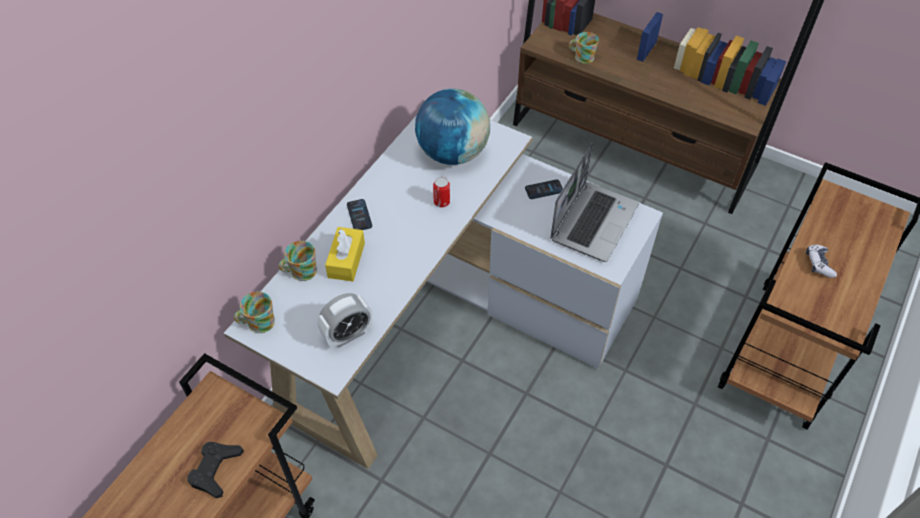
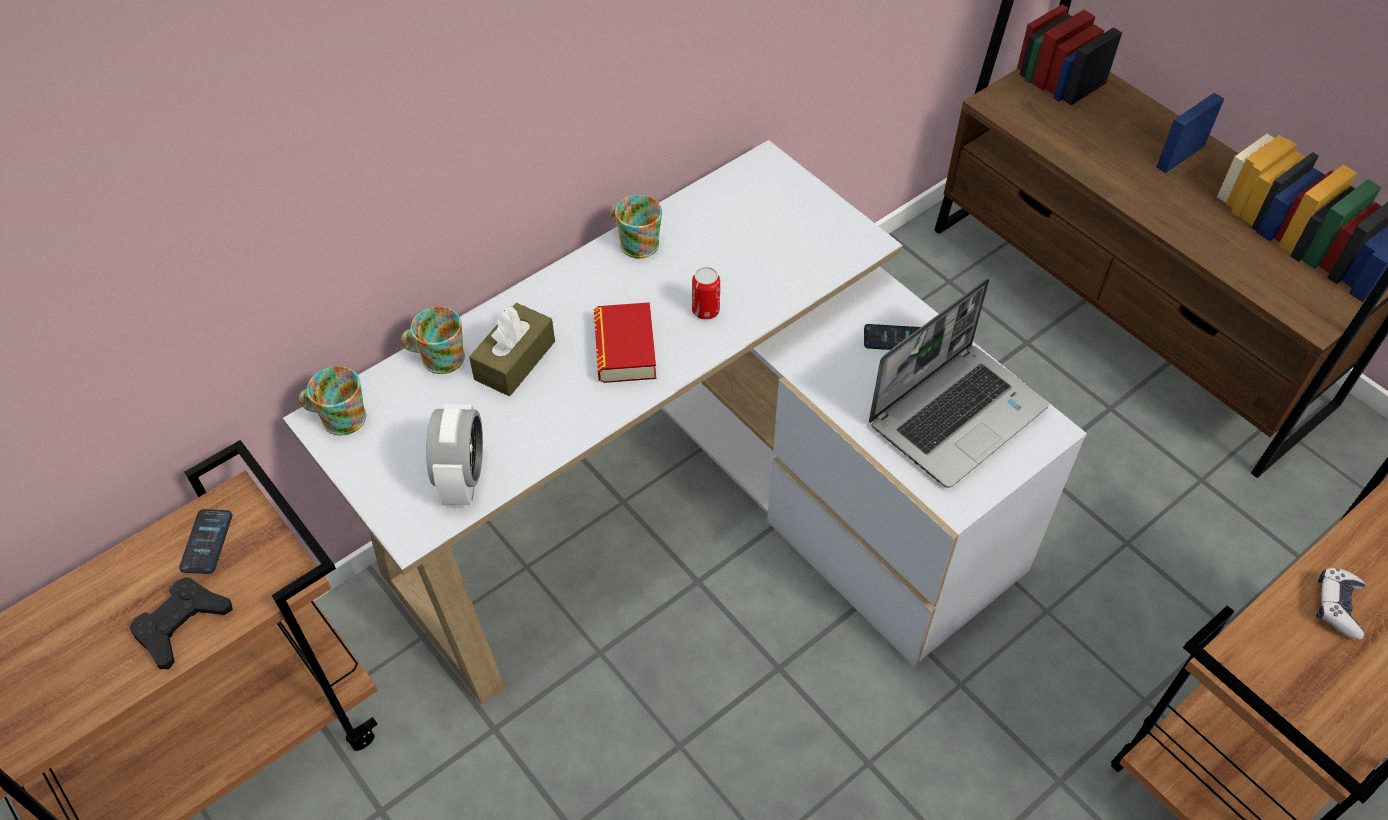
camera: 20 degrees right, 0 degrees up
(346, 260) = (515, 360): yellow tissue box -> brown tissue box
(348, 335) = (463, 478): alarm clock -> alarm clock turned 75 degrees counterclockwise
(359, 215) = (566, 296): phone -> phone (206, 542)
(406, 236) = (625, 349): none -> book
(452, 153) = (758, 237): globe -> none
(581, 56) = (1061, 139): mug -> mug (635, 241)

